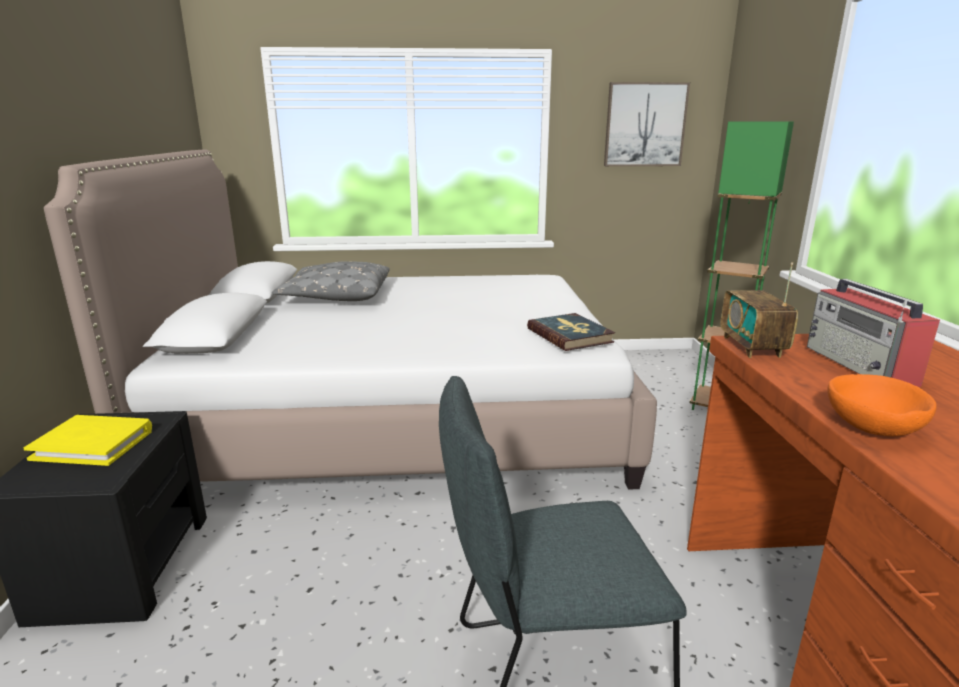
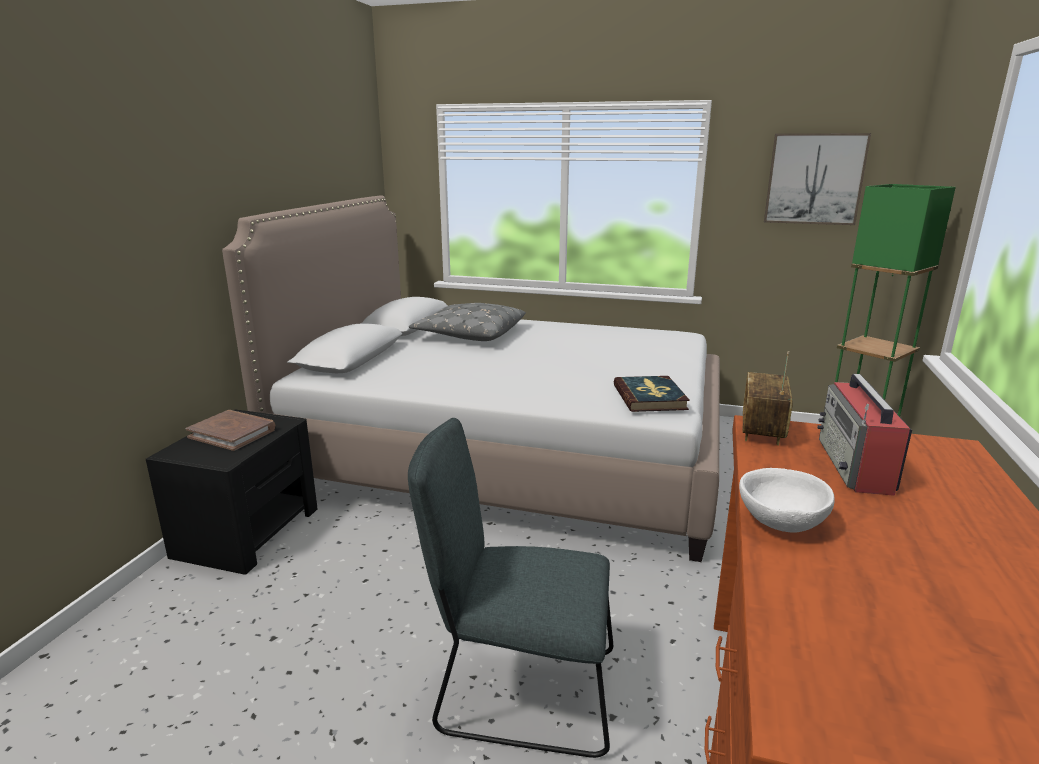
camera: 20 degrees right, 0 degrees up
(94, 444) = (232, 433): yellow book -> brown book
(870, 428) = (780, 521): orange bowl -> white bowl

